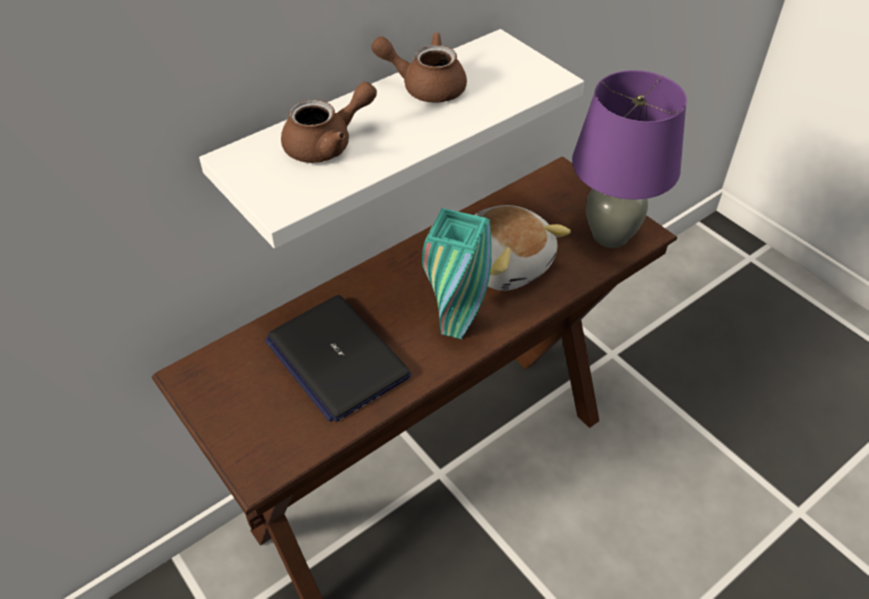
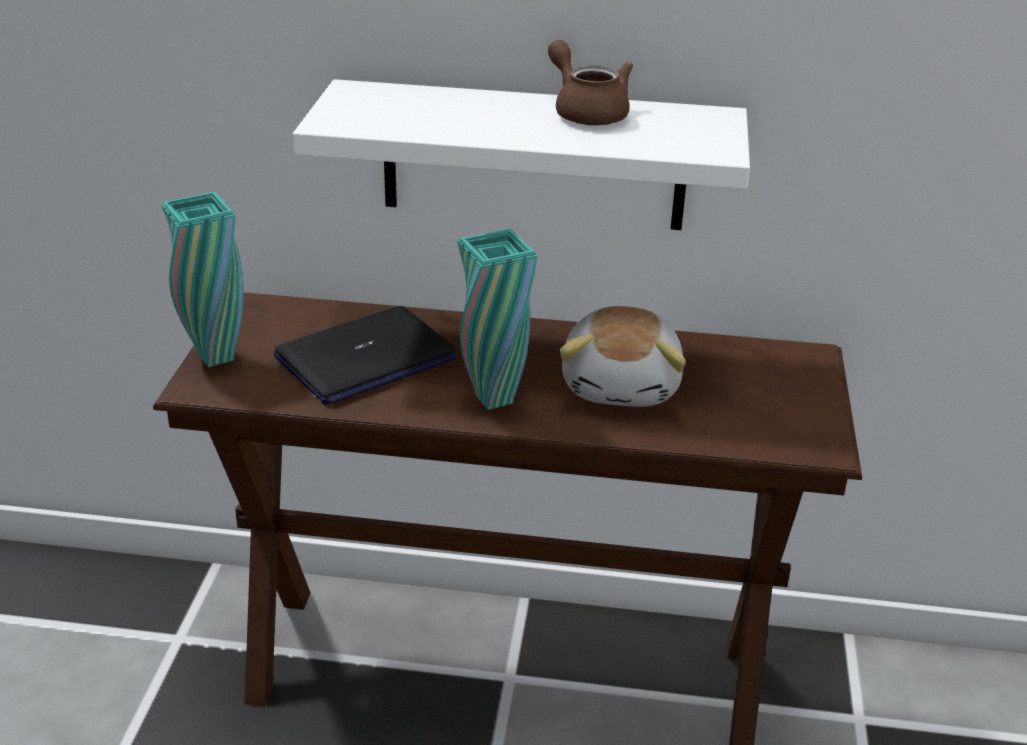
camera: 45 degrees right, 15 degrees down
(234, 437) = (216, 357): none -> turquoise vase
(328, 144) = (433, 109): brown teapot -> none
(336, 358) = (365, 359): laptop -> laptop turned 135 degrees counterclockwise
(610, 235) = (776, 428): purple table lamp -> none

